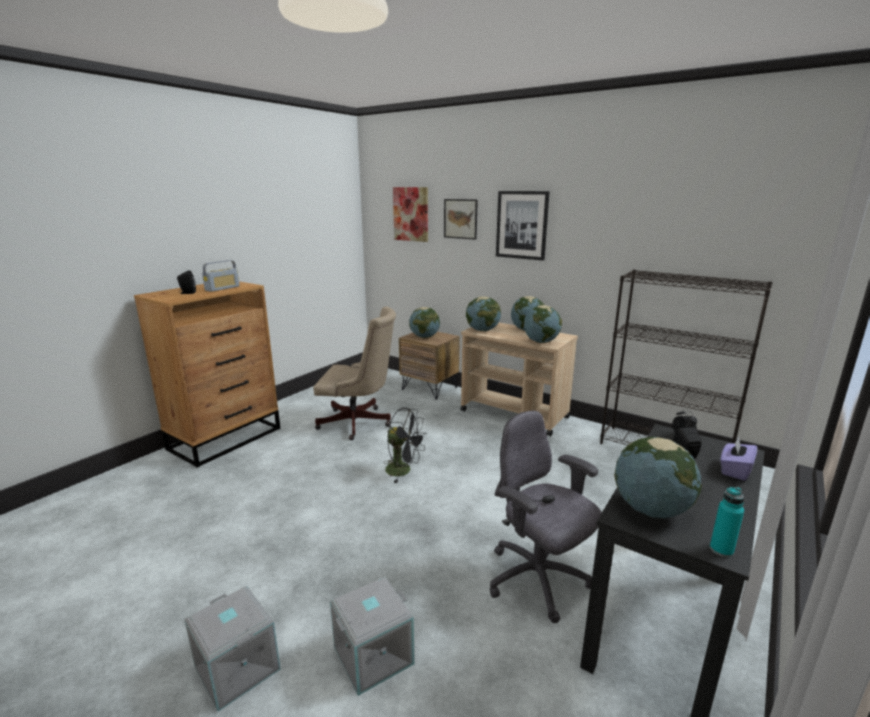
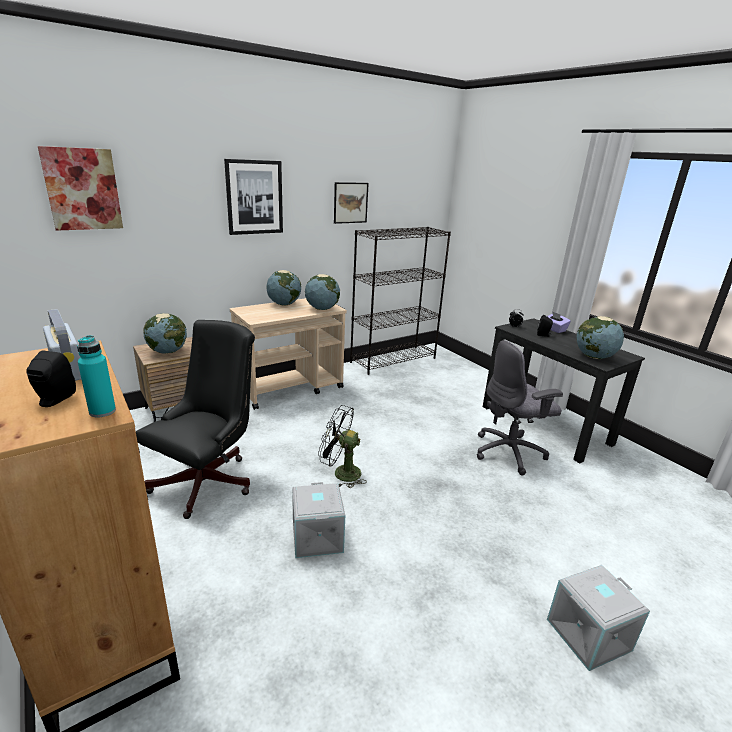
camera: 70 degrees left, 5 degrees up
(359, 423) = (209, 480): beige office chair -> black office chair
(373, 654) = (571, 545): grey storage box -> grey storage box (316, 537)
(404, 470) = (341, 473): black fan -> black fan turned 120 degrees counterclockwise
(460, 219) = (173, 193): picture -> picture (350, 203)
(482, 330) = (260, 317): globe -> none
(721, 550) = (626, 355): turquoise bottle -> turquoise bottle (102, 411)

